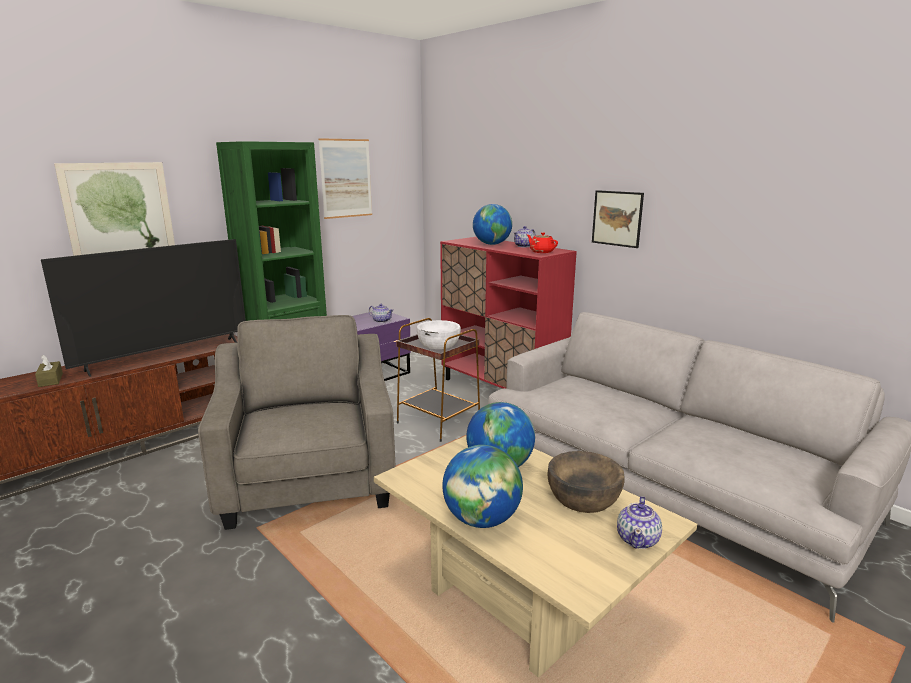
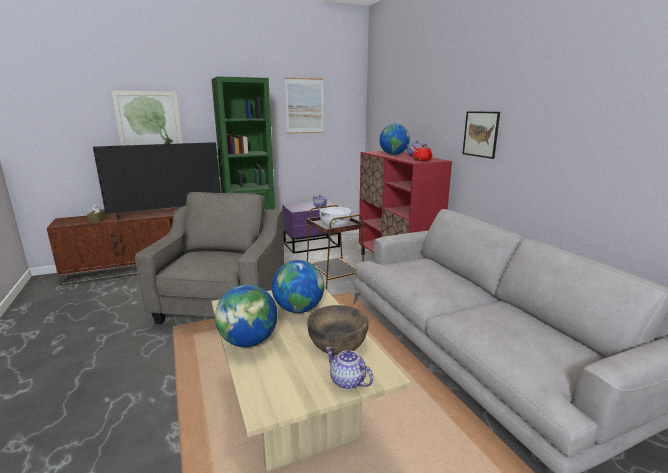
camera: 20 degrees right, 0 degrees up
(638, 539) = (347, 381): teapot -> teapot turned 90 degrees clockwise

